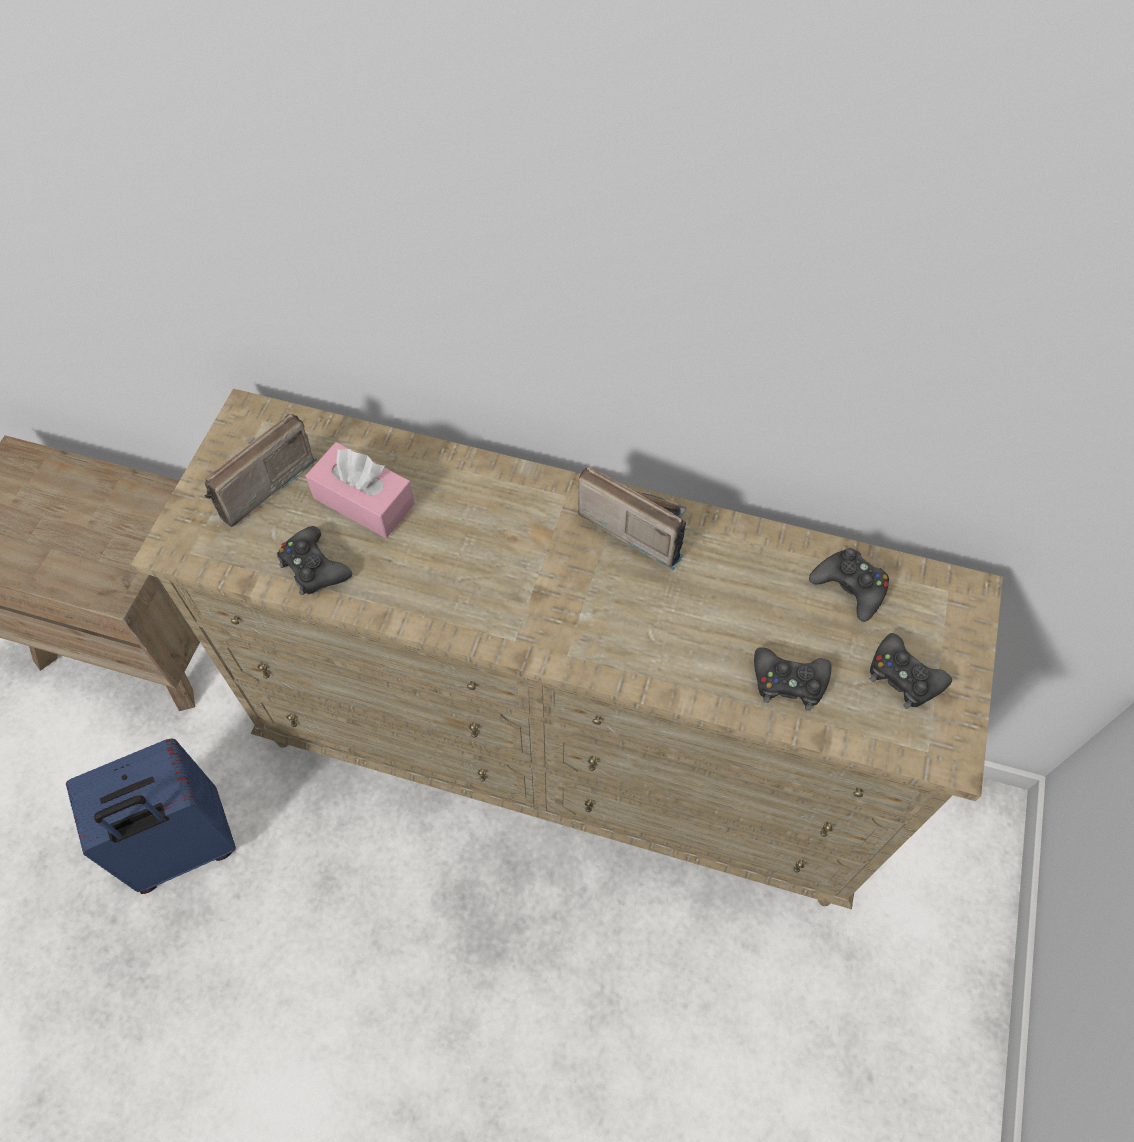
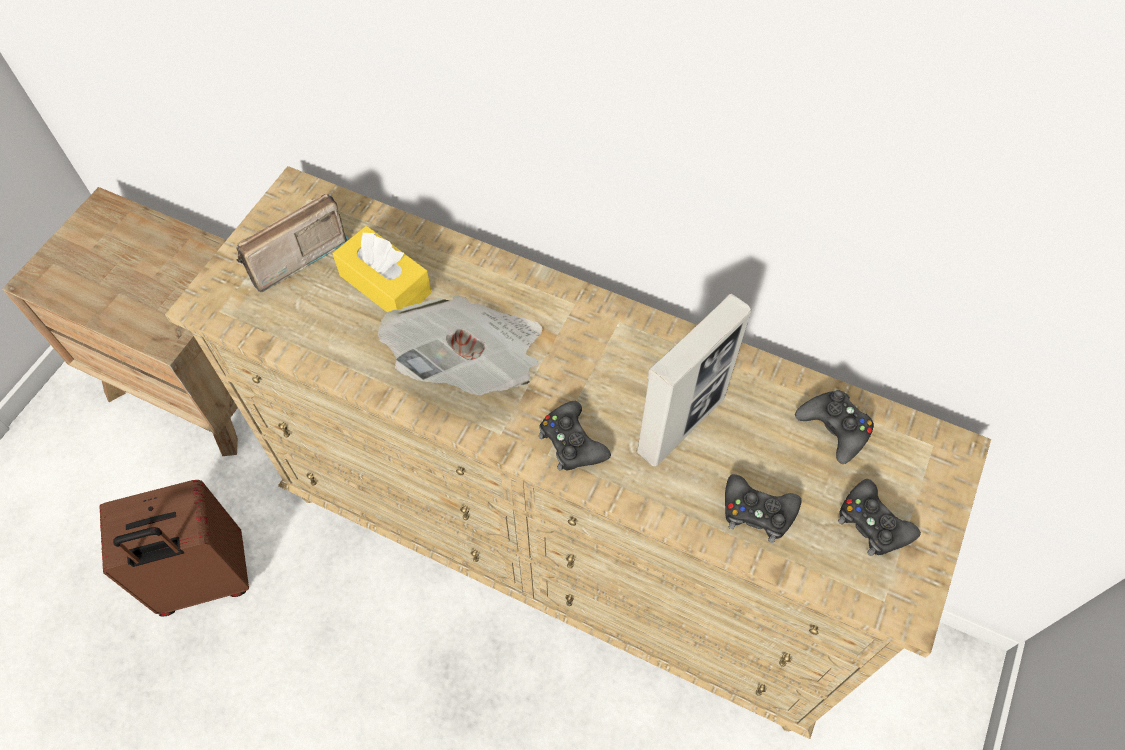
camera: 10 degrees right, 0 degrees up
(183, 848) = (205, 581): blue suitcase -> brown suitcase
(313, 567) = (327, 339): black game controller -> black game controller (571, 442)
(364, 501) = (385, 284): pink tissue box -> yellow tissue box
(471, 572) = (472, 363): none -> newspaper
(634, 523) = (635, 338): radio -> none
(697, 605) = (681, 425): none -> picture frame

